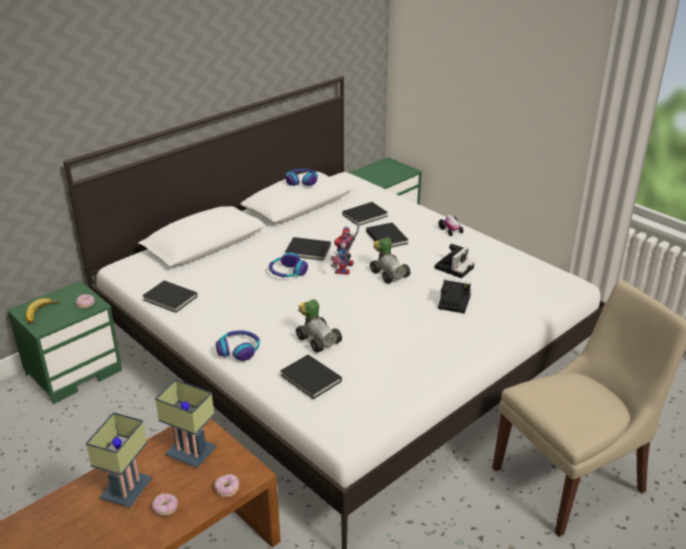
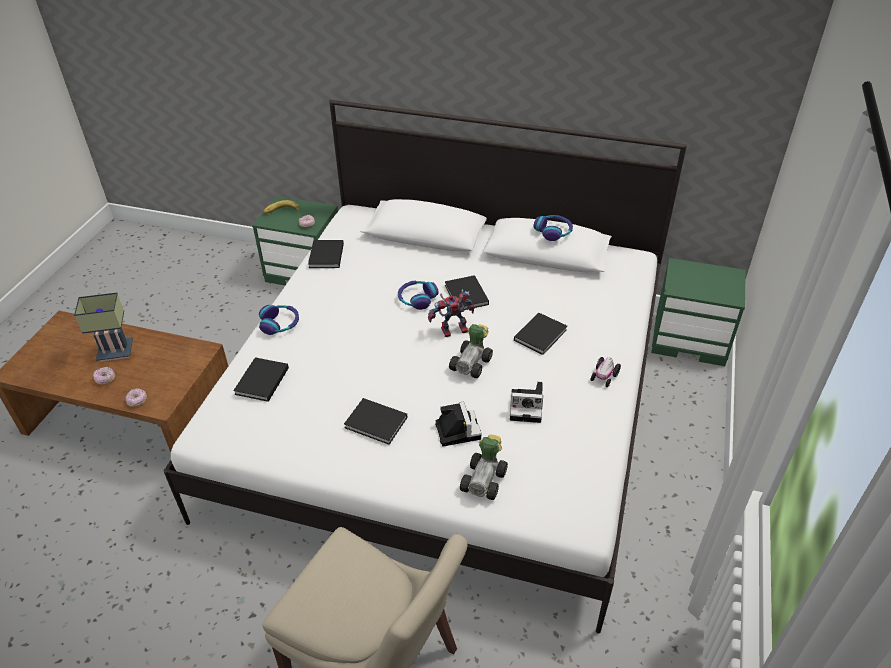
camera: 60 degrees right, 10 degrees up
(189, 454) = (167, 362): table lamp -> none
(318, 338) = (322, 361): toy car -> toy car (486, 479)
(366, 215) = (571, 304): black book -> black book (377, 424)

